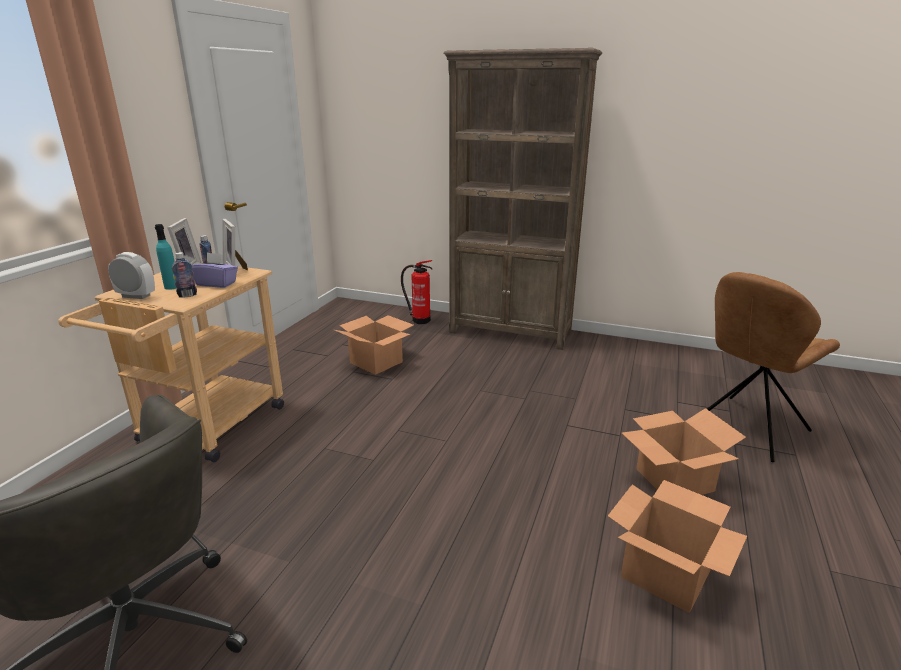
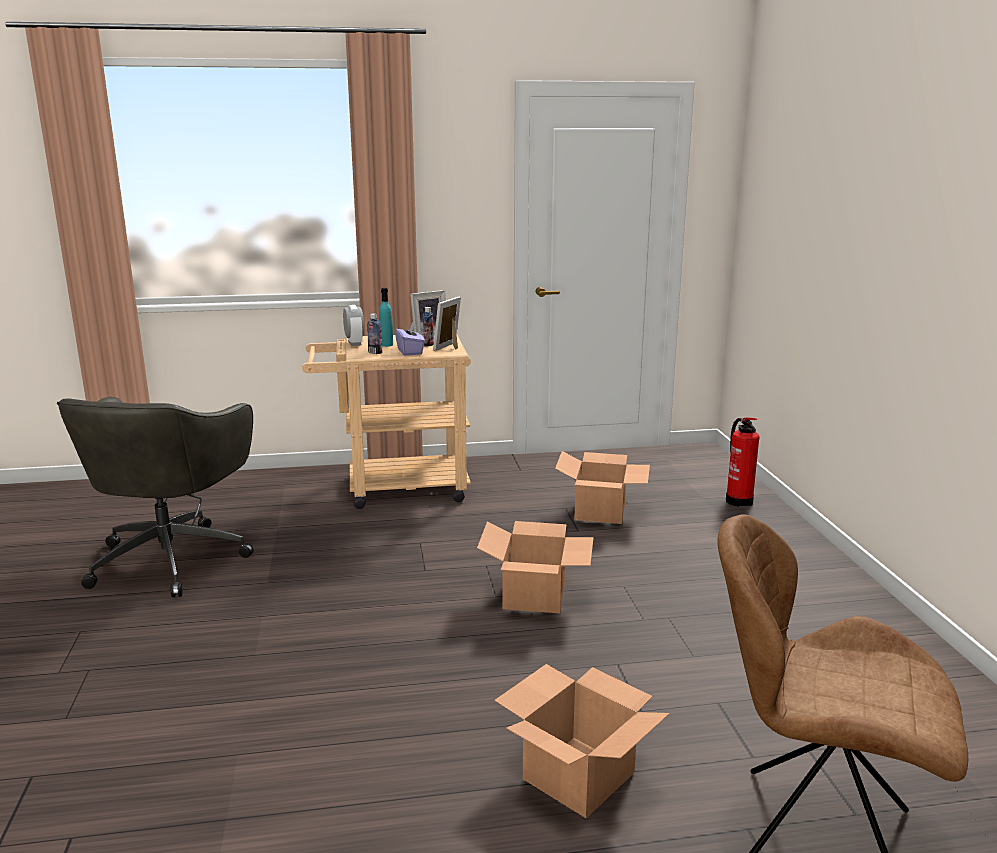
camera: 60 degrees right, 5 degrees down
(511, 332) = (810, 564): brown bookcase -> none
(664, 574) = (382, 792): cardboard box -> cardboard box (534, 595)

